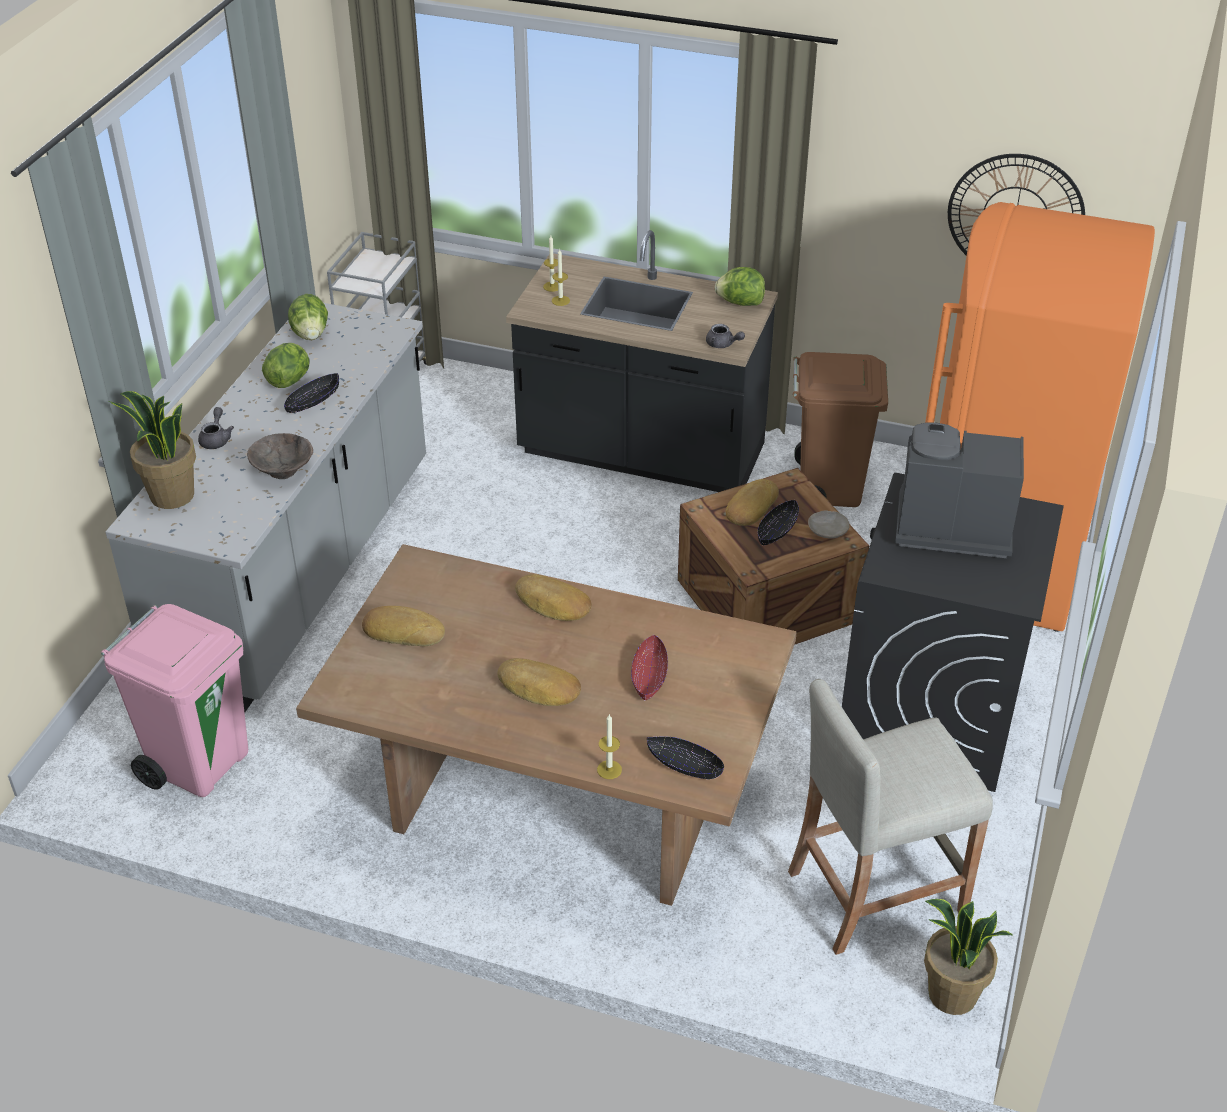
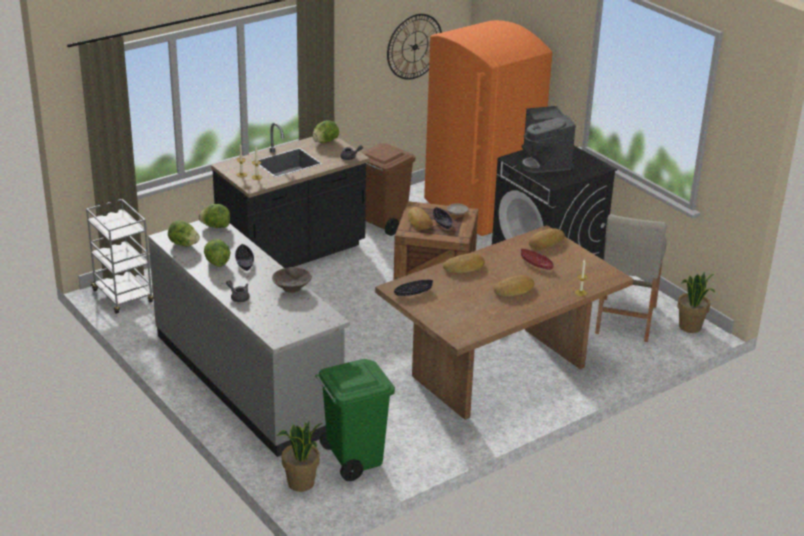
camera: 55 degrees left, 10 degrees down
(171, 496) = (270, 323): potted plant -> potted plant (301, 483)
(200, 763) = (353, 459): pink trash can -> green trash can
(384, 334) = (215, 226): none -> lettuce
(404, 631) = (438, 307): bread -> bread (545, 242)
(684, 765) = (595, 276): black bowl -> black bowl (413, 292)
(949, 527) = (545, 161): coffee machine -> coffee machine turned 60 degrees counterclockwise

